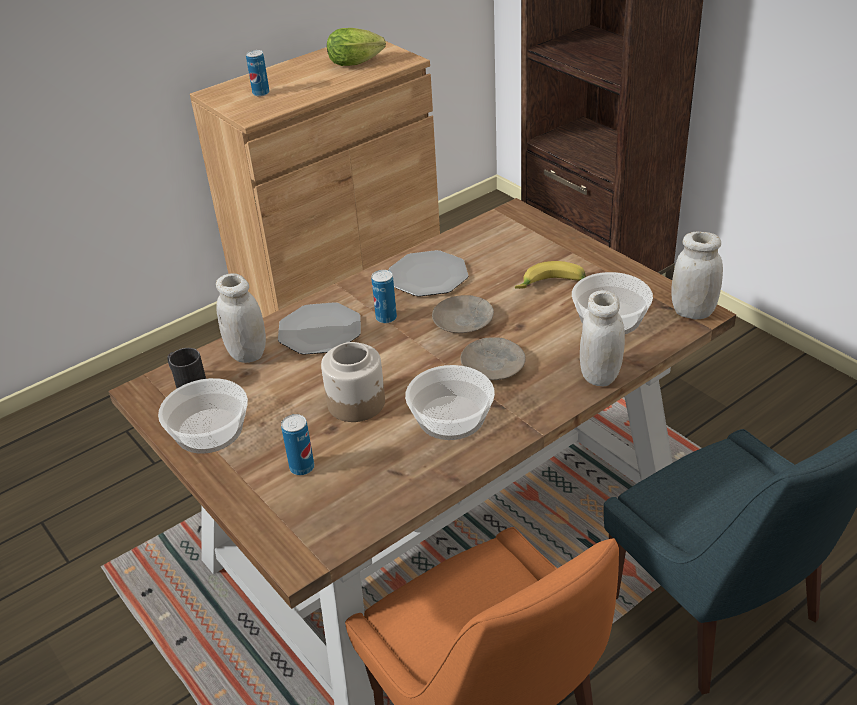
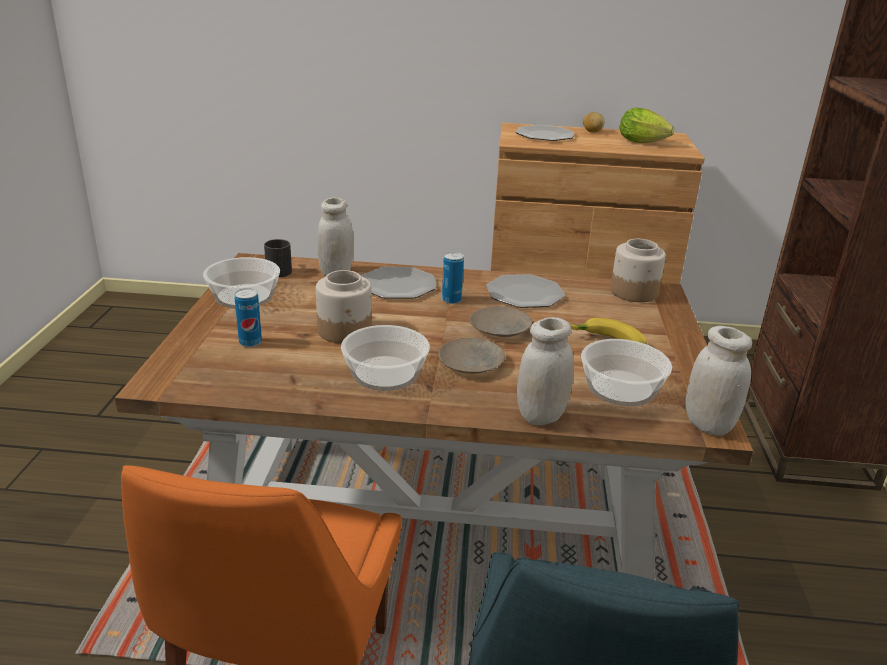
camera: 40 degrees right, 10 degrees down
(261, 93) = (545, 135): can -> plate
(292, 68) = (591, 132): none -> potato
(498, 226) = (633, 292): none -> jar

